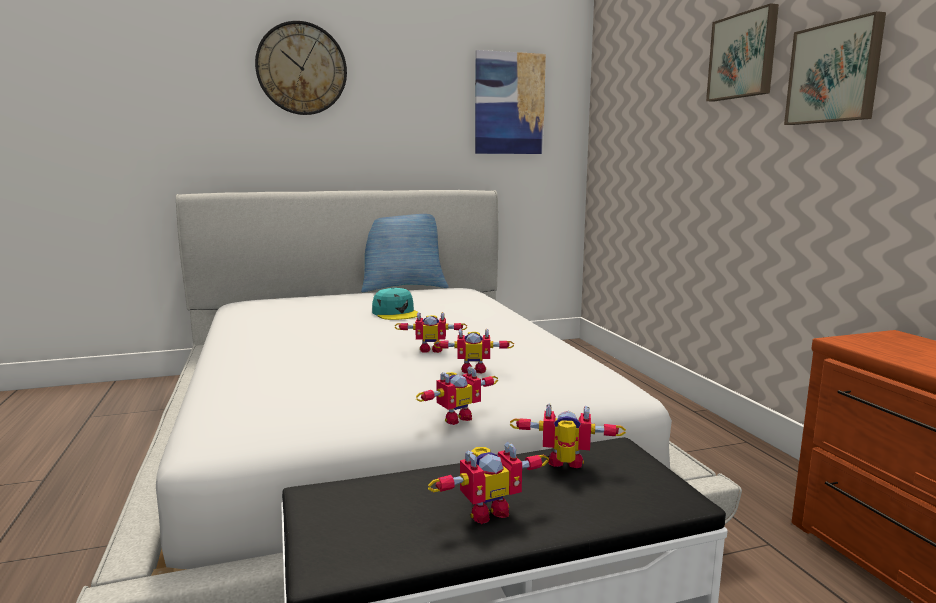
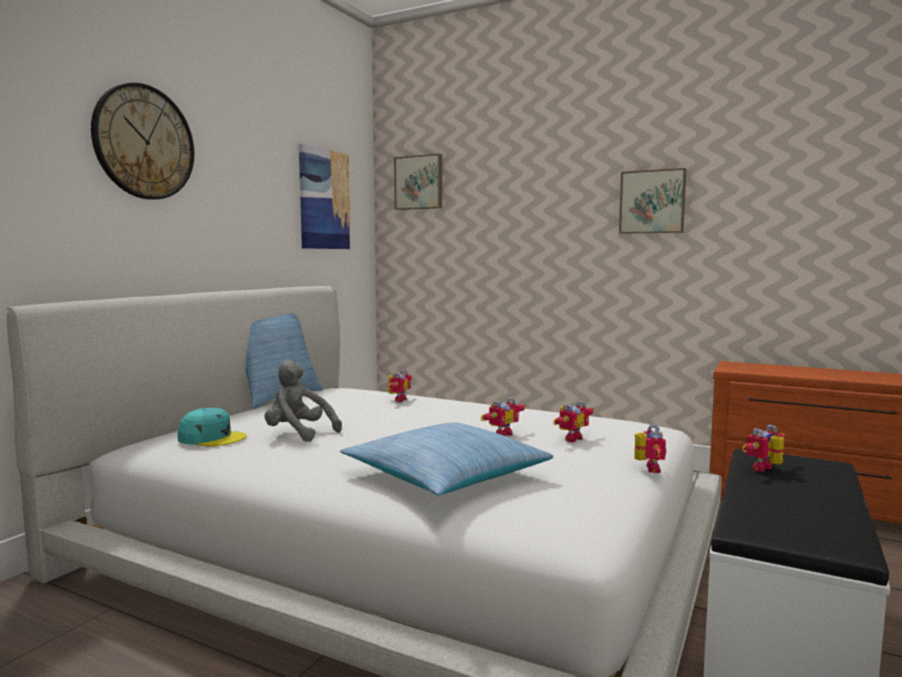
camera: 45 degrees left, 5 degrees down
(288, 365) = (445, 475): none -> pillow
(317, 313) = (298, 434): none -> grey plush toy
(396, 313) = (372, 417): turquoise cap -> turquoise cap (212, 438)
(487, 510) = (811, 500): toy robot -> toy robot (397, 400)
(743, 56) = (569, 182): picture -> picture (419, 182)

